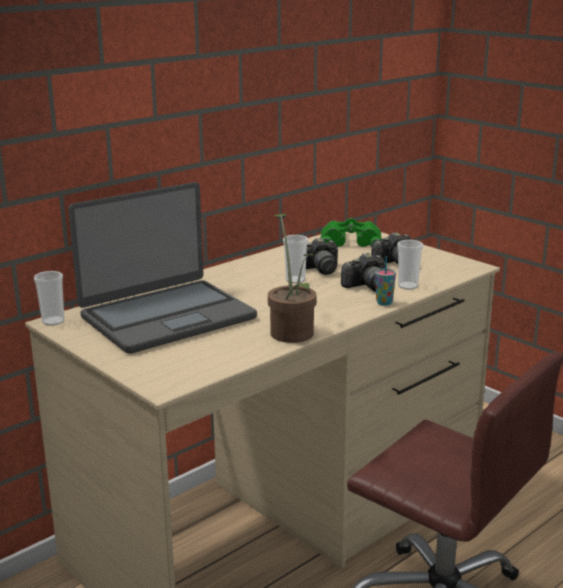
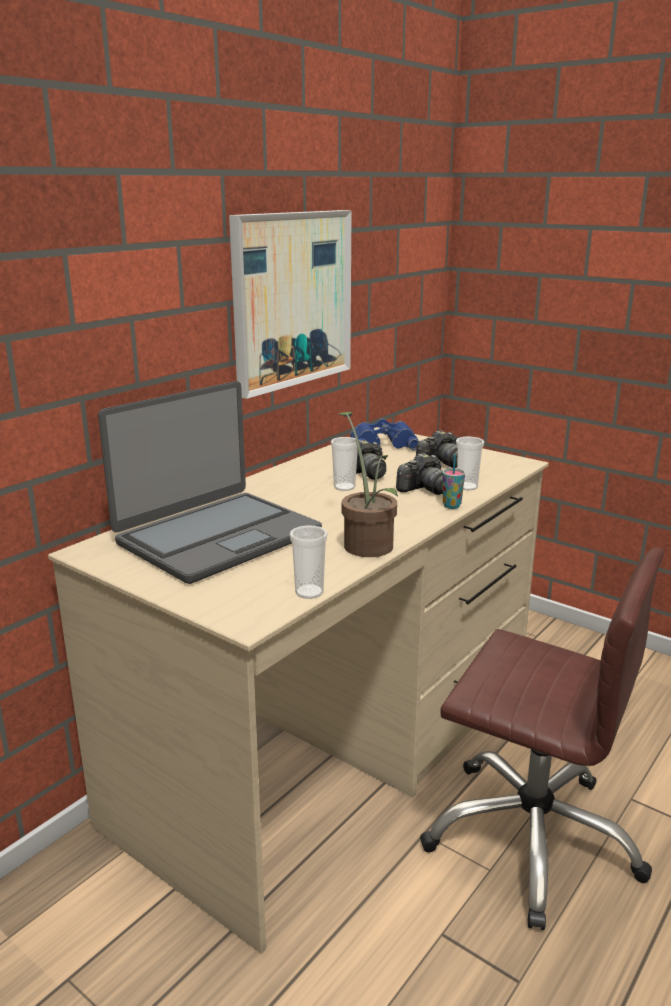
camera: 10 degrees left, 0 degrees up
(53, 321) = (83, 551): cup -> cup (309, 592)
(263, 107) = (291, 300): none -> picture
(351, 241) = (383, 443): green binoculars -> blue binoculars

